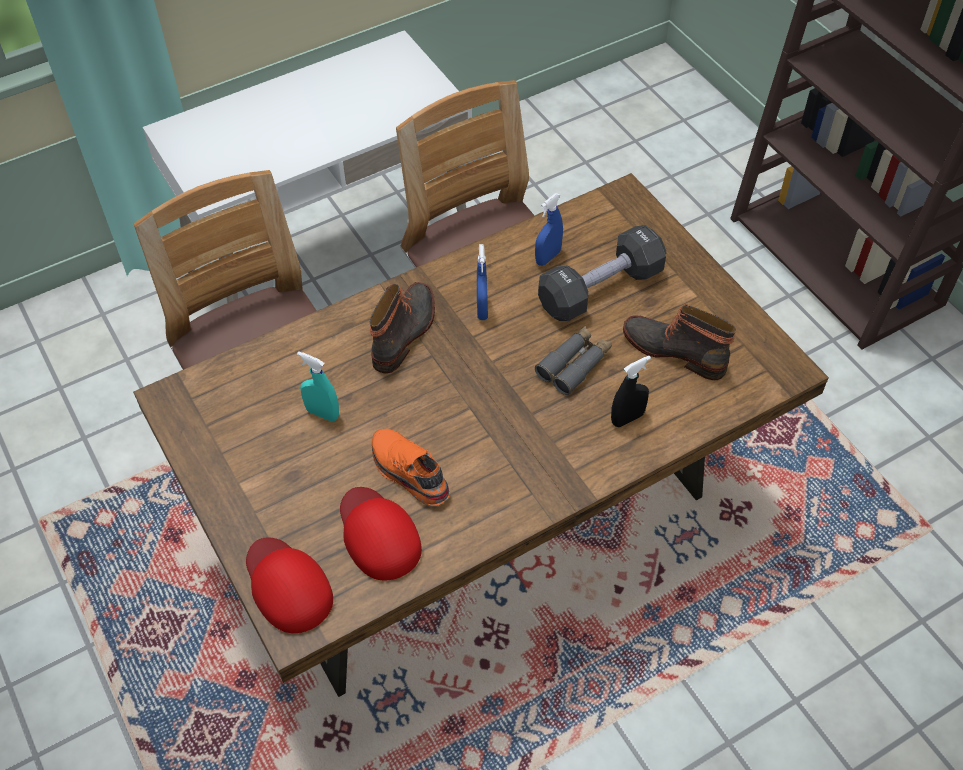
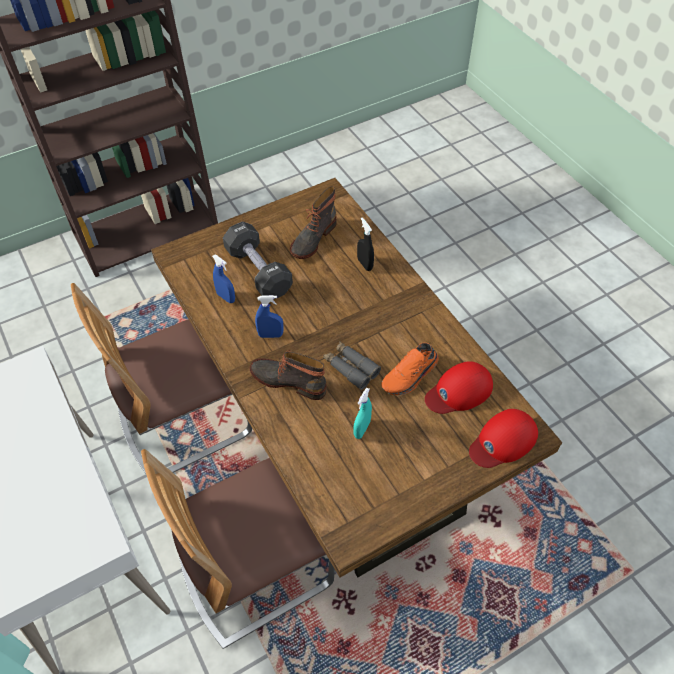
camera: 90 degrees left, 0 degrees up
(574, 365) = (322, 287): grey binoculars -> grey binoculars (350, 368)

